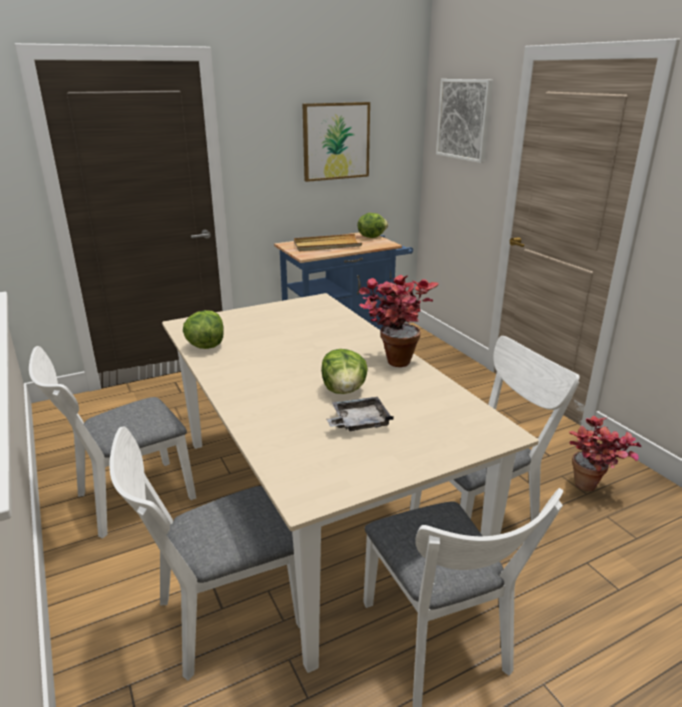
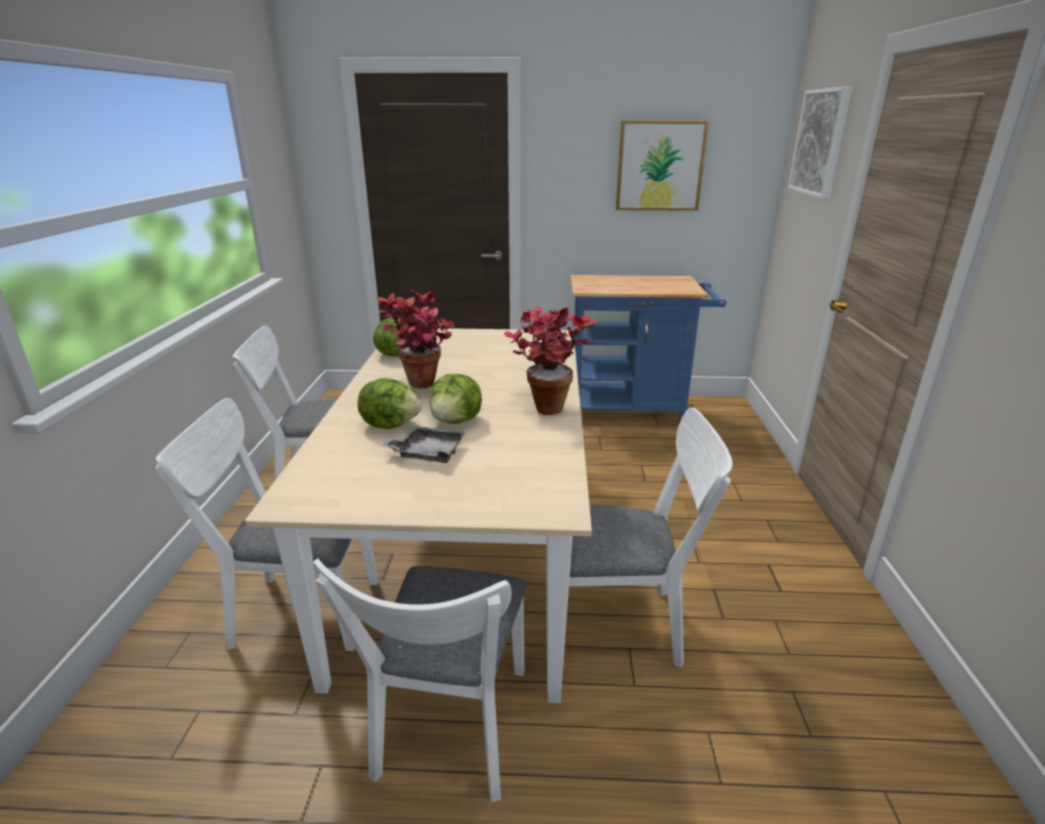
camera: 30 degrees right, 0 degrees up
(327, 245) = (621, 284): beige tray -> none
(371, 237) = (684, 282): lettuce -> lettuce (391, 424)
(593, 489) = (804, 652): potted plant -> potted plant (422, 388)

